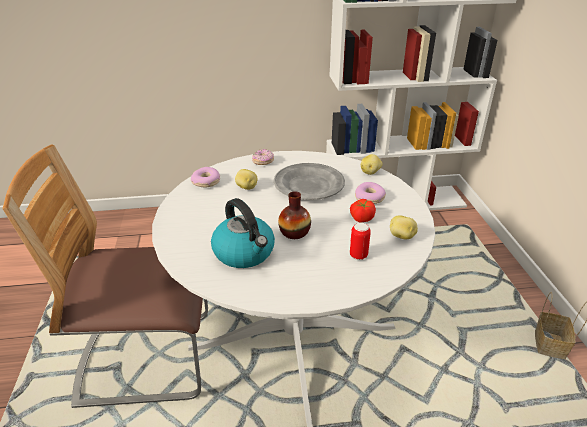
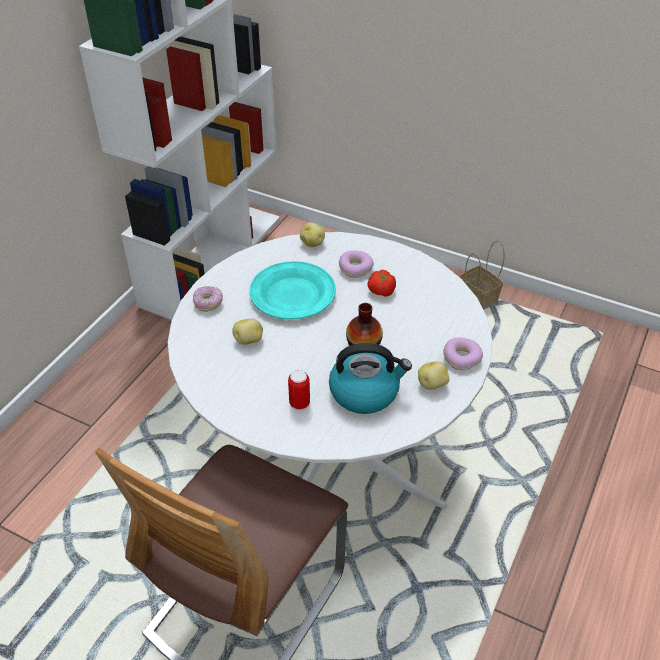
camera: 55 degrees left, 10 degrees up
(206, 182) = (203, 366): donut -> donut (461, 358)
(308, 185) = (292, 294): grey plate -> turquoise plate
(358, 255) = (432, 322): can -> can (299, 403)
(402, 236) = (430, 283): potato -> potato (432, 384)

